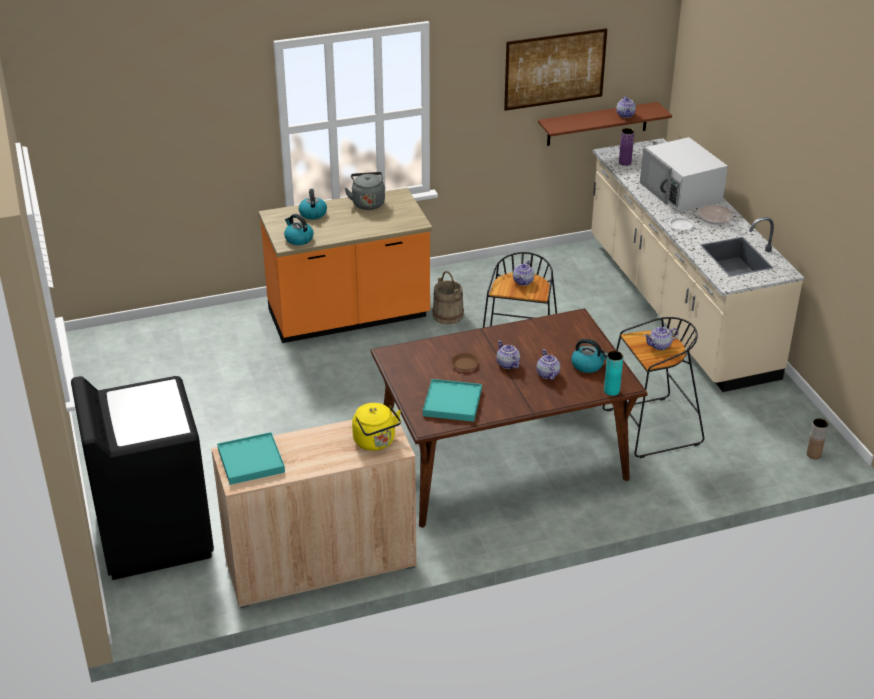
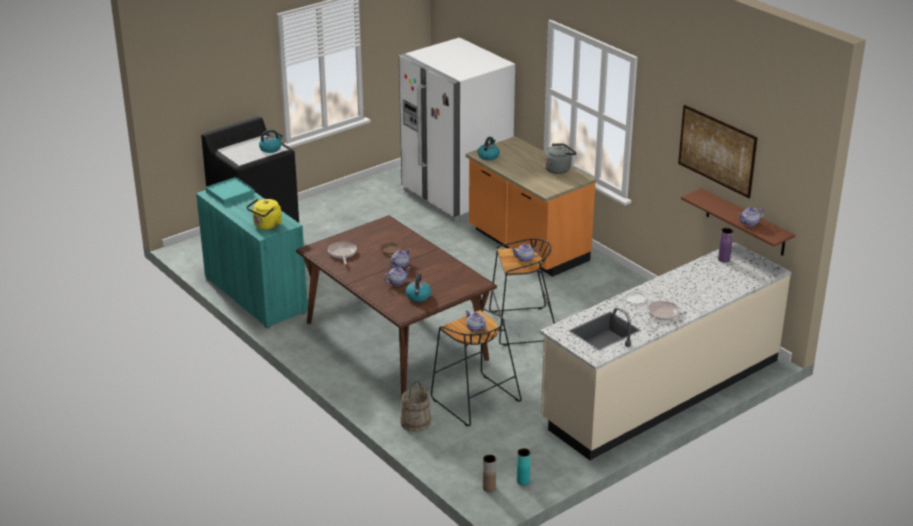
camera: 70 degrees right, 5 degrees down
(190, 339) = (456, 197): none -> white fridge
(312, 213) = (527, 154): kettle -> kettle (270, 149)
(320, 563) = (255, 295): beige cabinet -> turquoise cabinet
(447, 315) = (561, 285): beige bucket -> beige bucket (415, 422)
(452, 403) = (342, 253): turquoise tray -> frying pan
(611, 391) = (391, 310): turquoise vase -> turquoise vase (523, 481)
(681, 192) = (695, 292): white microwave -> none

